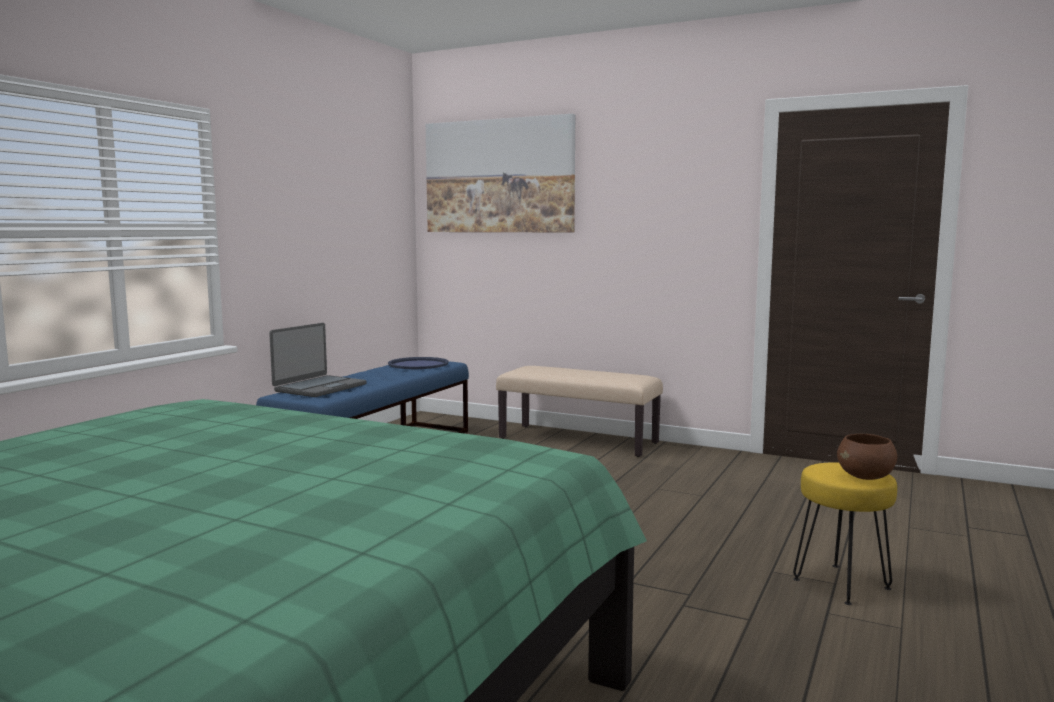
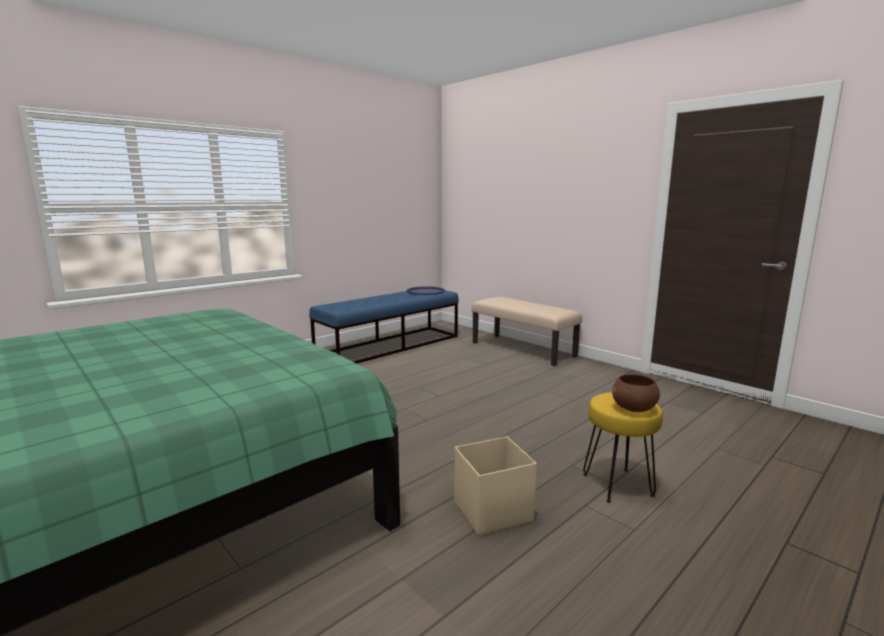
camera: 20 degrees right, 5 degrees up
(319, 388) = (349, 303): laptop -> none
(499, 176) = (488, 168): picture -> none
(727, 641) = (491, 511): none -> beige storage box

